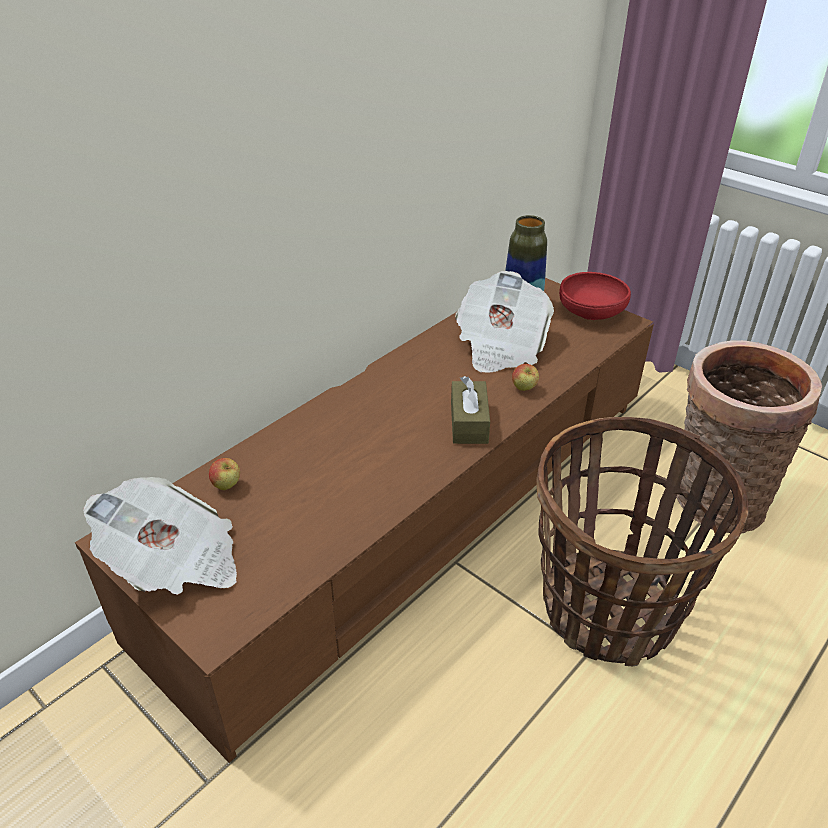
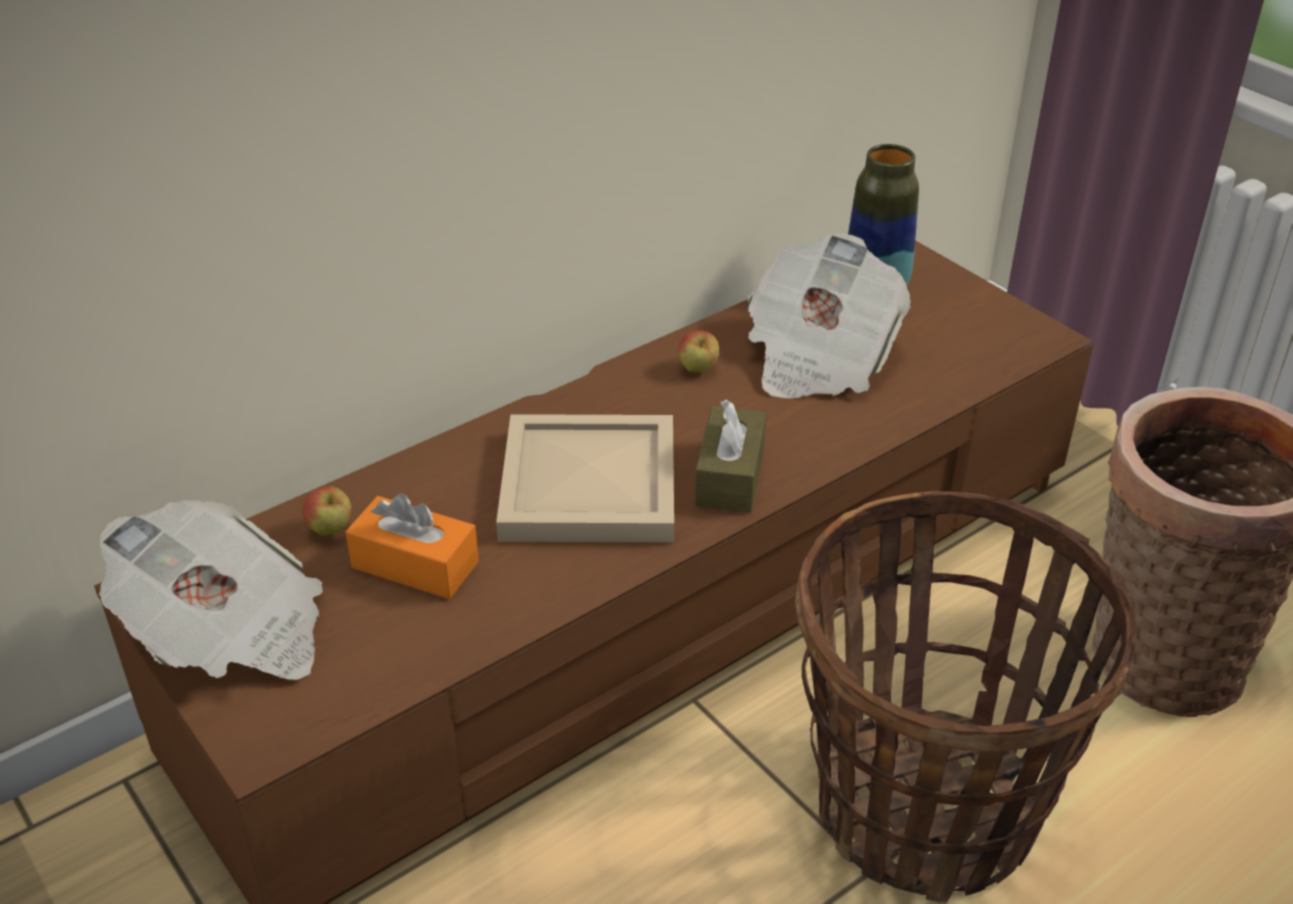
camera: 10 degrees right, 0 degrees up
(287, 501) = (415, 564): none -> orange tissue box
(383, 439) = (586, 487): none -> beige tray
(524, 389) = (836, 431): apple -> apple (698, 370)
(591, 313) = (989, 316): red bowl -> none

